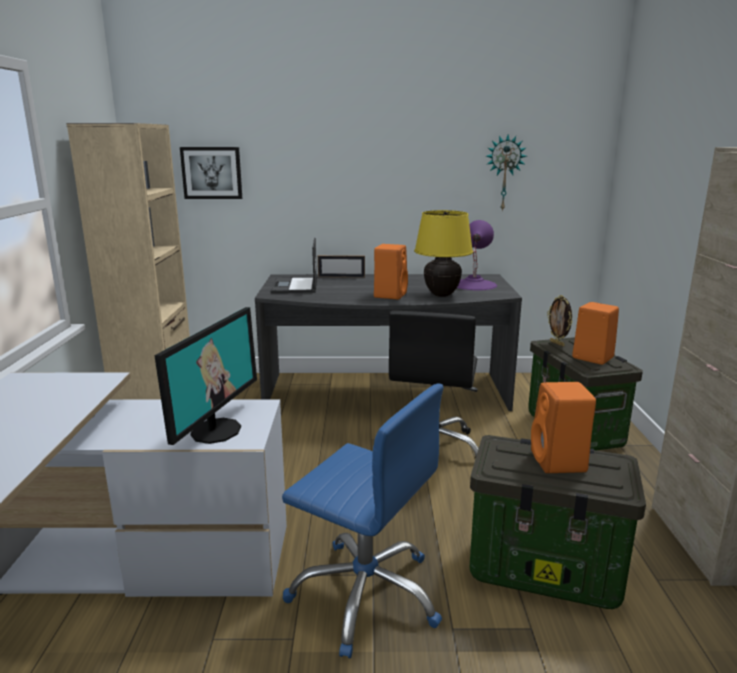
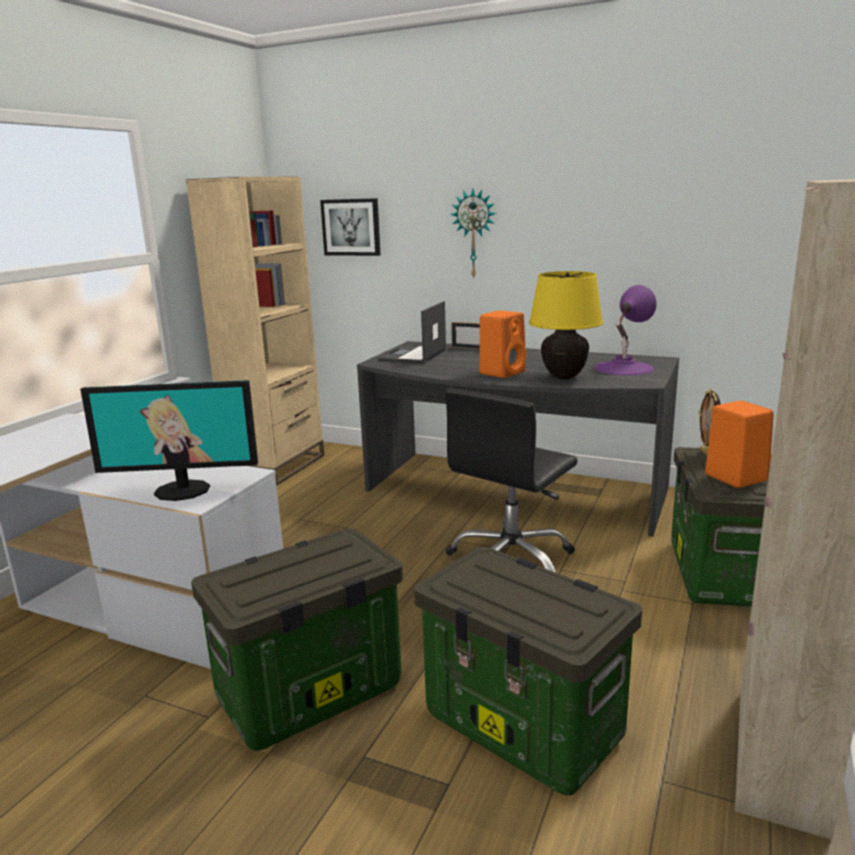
camera: 25 degrees right, 0 degrees up
(215, 430) = (183, 490): monitor -> monitor turned 45 degrees clockwise
(366, 594) = (309, 696): blue office chair -> storage box
(504, 173) = (687, 224): wall clock -> wall clock (474, 234)
(559, 462) = (529, 593): orange speaker -> none

